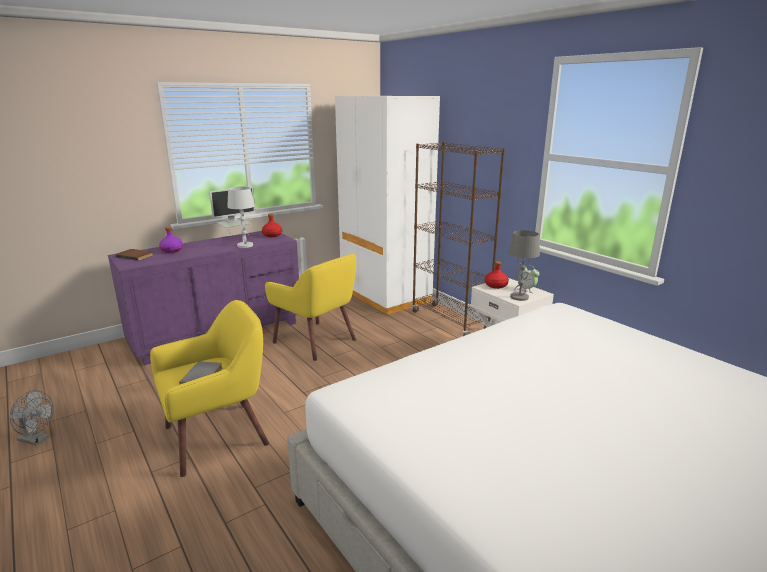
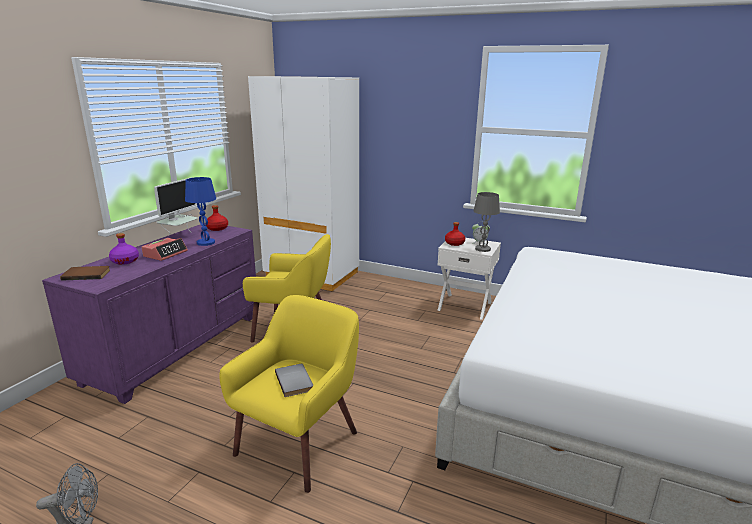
camera: 30 degrees left, 0 degrees up
(205, 249) = (165, 254): none -> alarm clock
(245, 245) = (205, 243): white table lamp -> blue table lamp
(449, 321) = (390, 285): brown bookcase -> none

